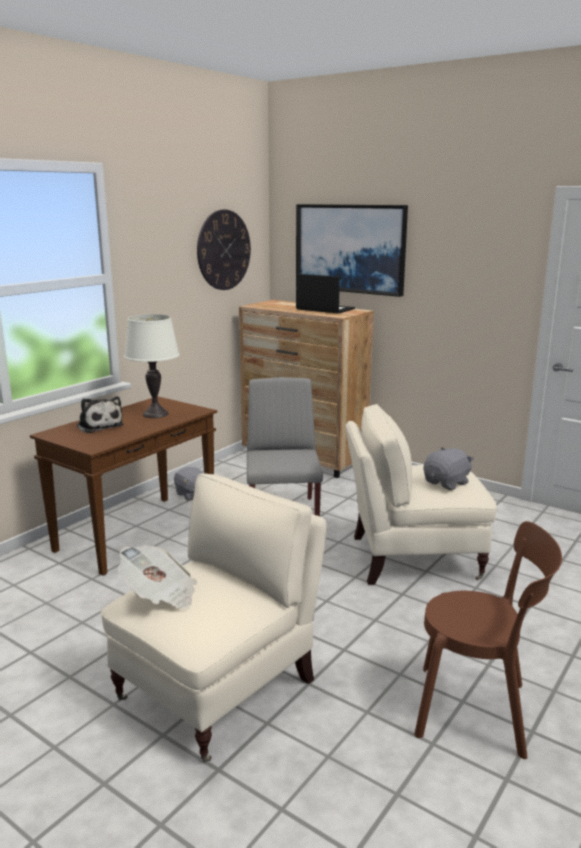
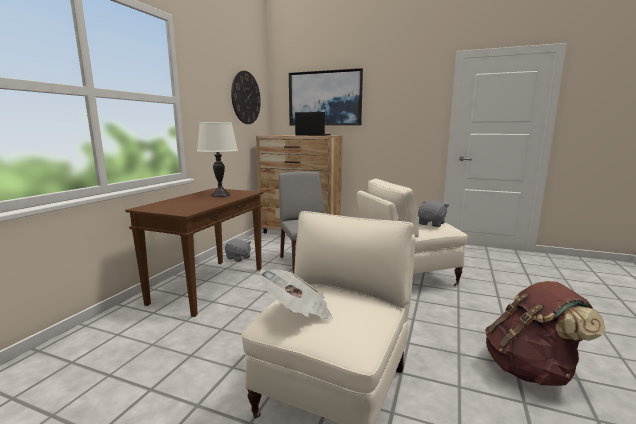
camera: 15 degrees left, 5 degrees down
(99, 425) = (181, 202): plush toy -> none
(478, 710) = (530, 370): brown chair -> brown backpack

